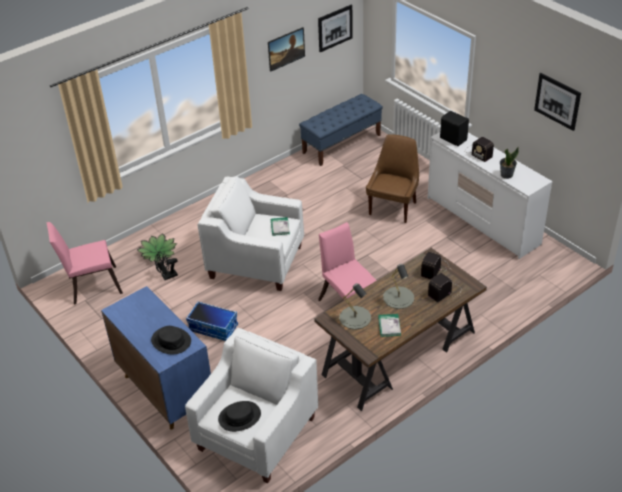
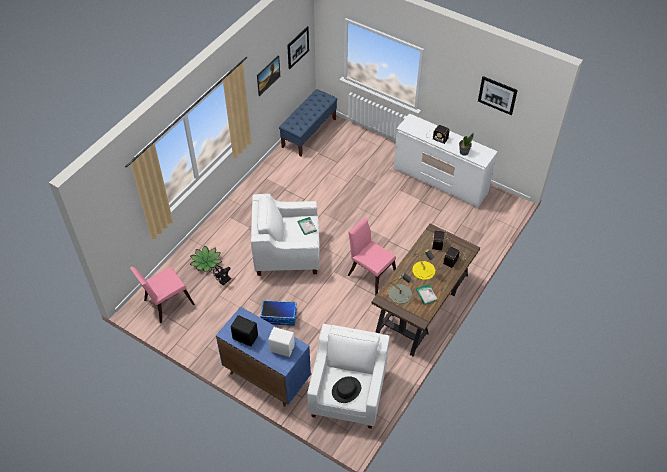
camera: 20 degrees left, 10 degrees up
(171, 341) = (282, 348): black hat -> white speaker
(393, 207) = (371, 183): brown chair -> none
(398, 298) = (423, 270): grey table lamp -> yellow table lamp
(453, 139) = (414, 127): black speaker -> black speaker (245, 337)

